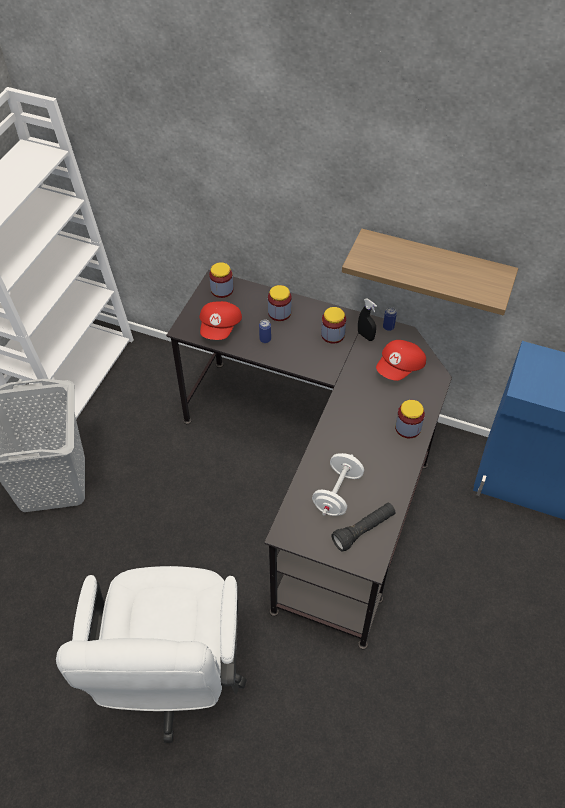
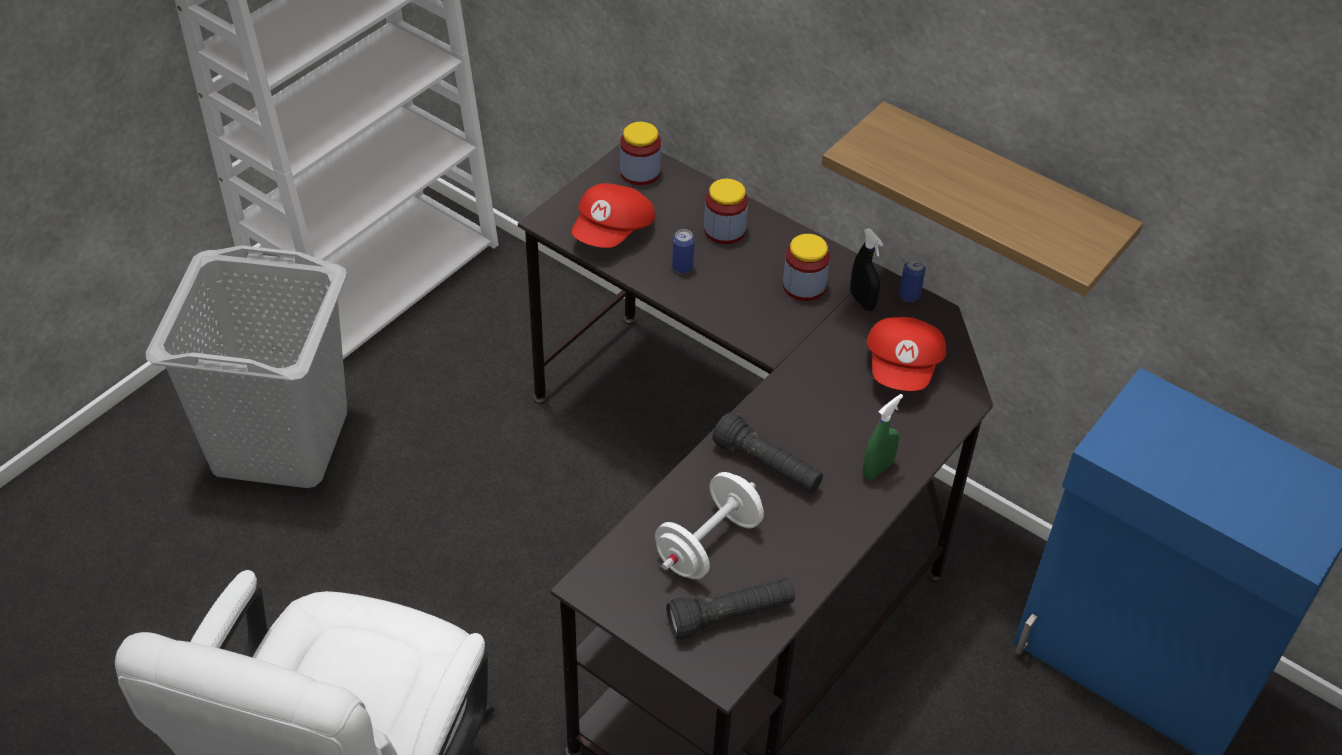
camera: 15 degrees right, 5 degrees down
(351, 441) = (767, 466): none -> black flashlight
(400, 368) = (903, 368): red cap -> red cap turned 45 degrees counterclockwise
(408, 428) = (877, 469): jar -> green spray bottle

